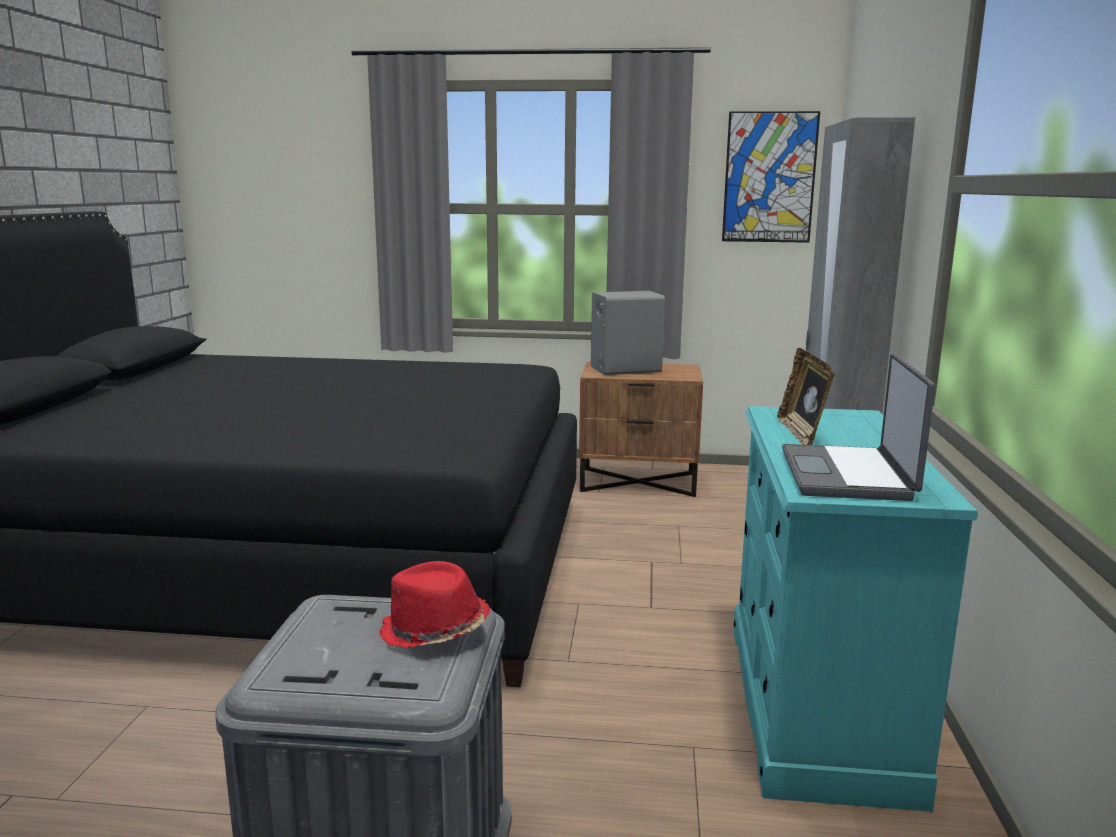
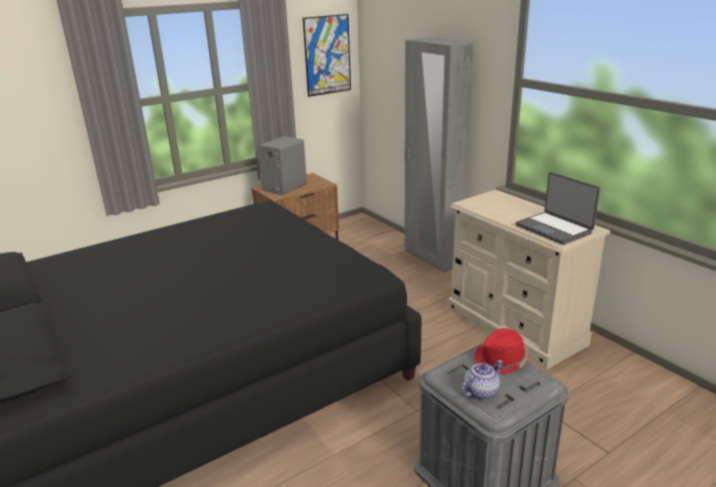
camera: 40 degrees left, 10 degrees up
(312, 648) = (480, 392): none -> teapot
(801, 434) = (501, 213): picture frame -> none
(815, 705) = (514, 326): turquoise dresser -> beige dresser

